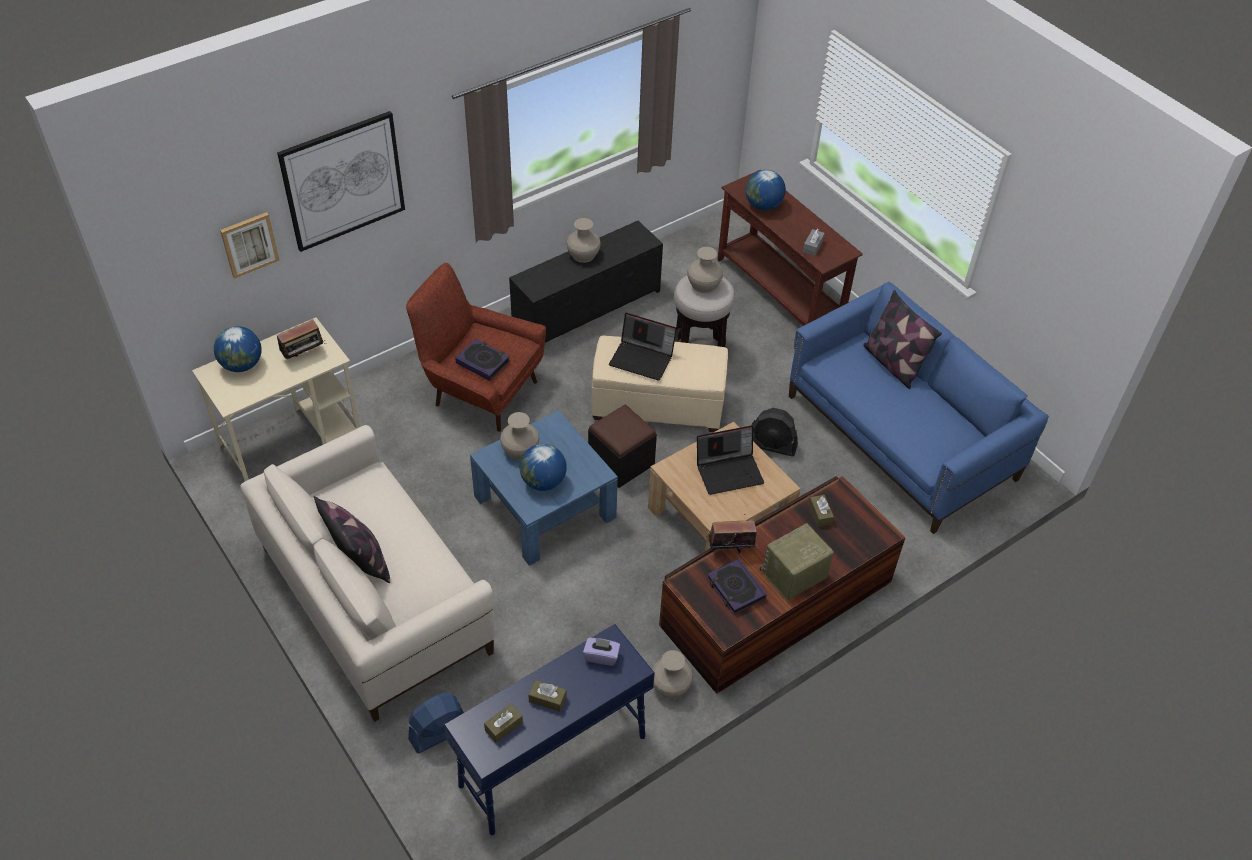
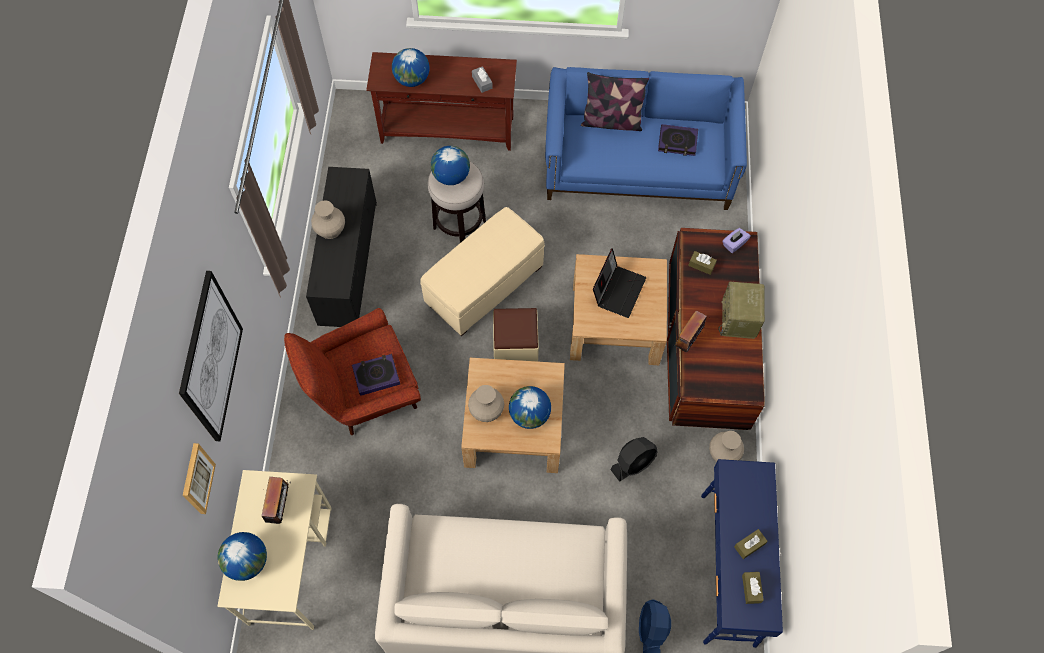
camera: 50 degrees left, 15 degrees up
(360, 560) = (506, 592): pillow -> none
(544, 507) = (514, 426): blue coffee table -> brown coffee table
(601, 656) = (739, 486): purple tissue box -> purple tissue box (734, 244)
(621, 462) = (515, 347): black ottoman -> beige ottoman
(643, 359) = (471, 267): laptop -> none
(704, 284) = (451, 176): beige vase -> globe
(735, 589) = (722, 361): book -> book (677, 142)
(772, 445) = (580, 243): black fan -> black fan (633, 463)

